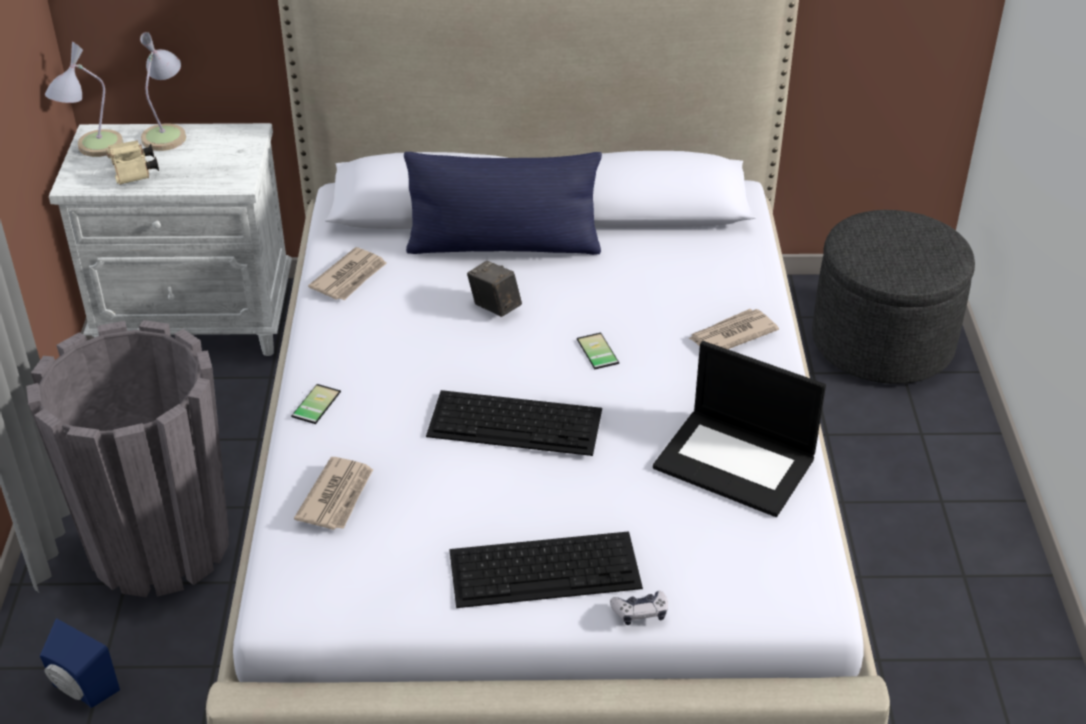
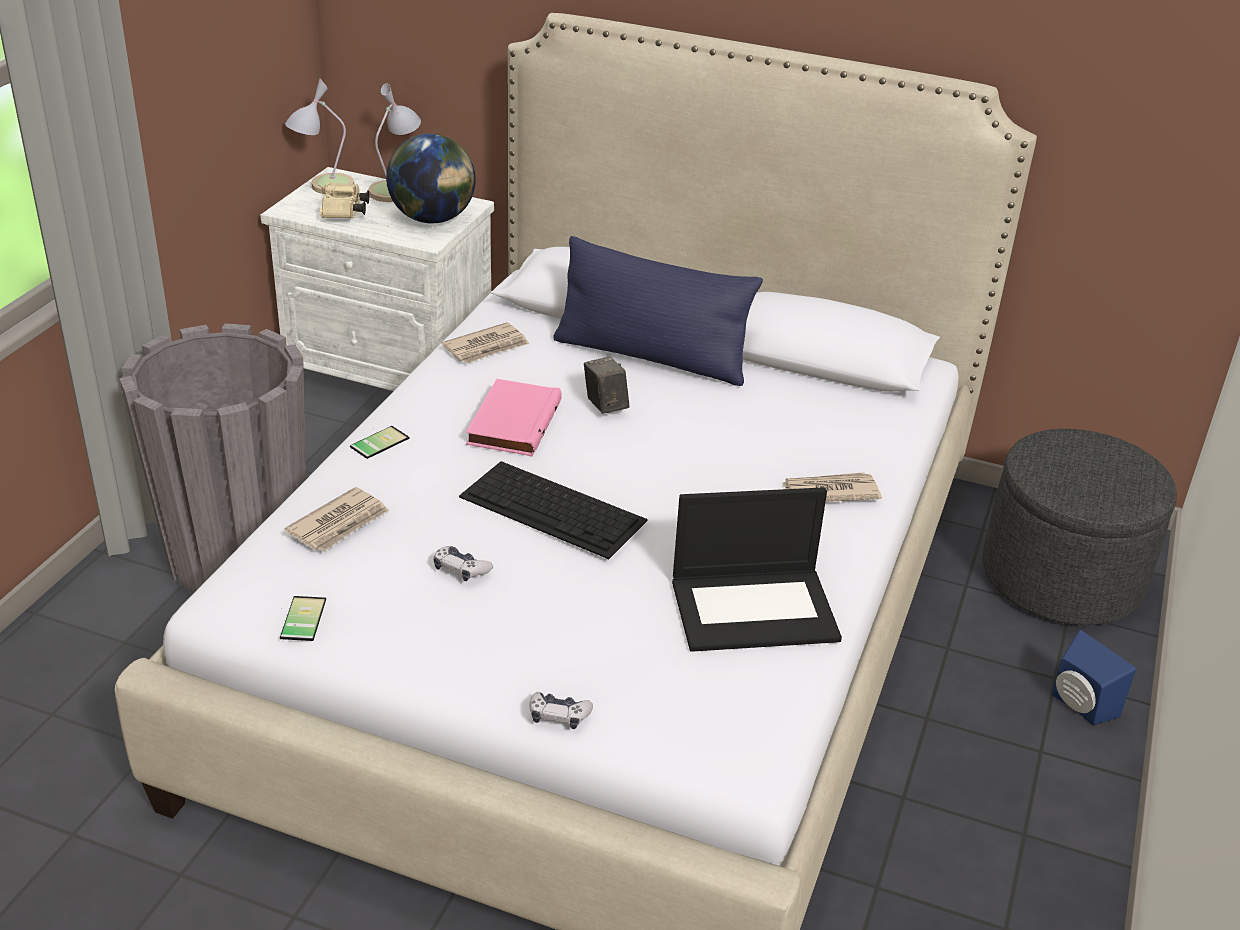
camera: 20 degrees right, 5 degrees down
(80, 690) = (93, 655): blue speaker -> blue speaker (1078, 706)
(226, 157) = (433, 219): none -> globe
(424, 348) = (512, 422): none -> pink book
(474, 506) = (461, 569): none -> game controller
(546, 568) = (493, 646): keyboard -> none
(595, 352) = (677, 469): phone -> phone (299, 618)
(736, 462) = (755, 608): laptop -> laptop turned 60 degrees counterclockwise

